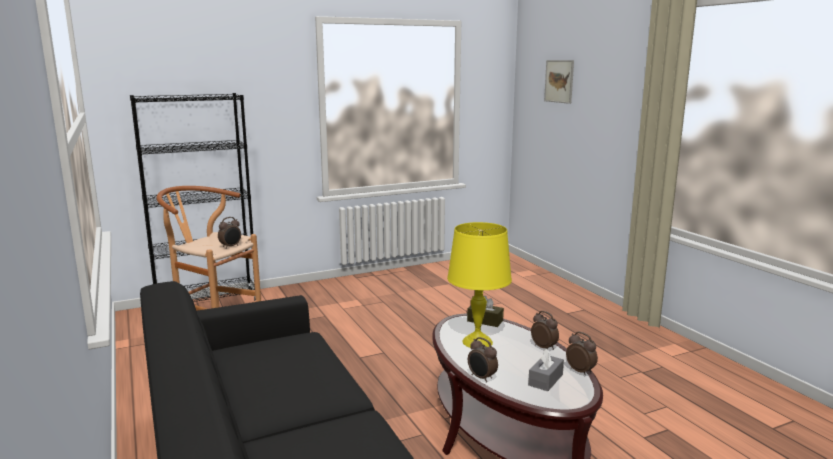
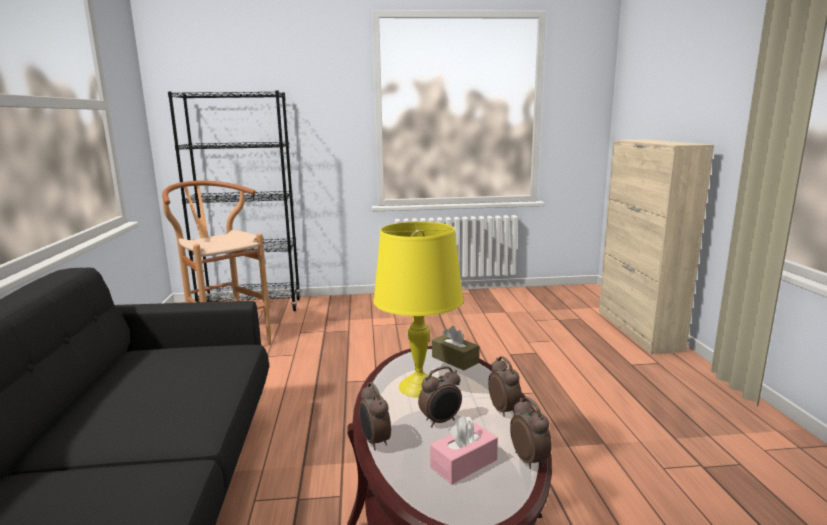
camera: 20 degrees right, 0 degrees up
(231, 246) = (231, 244): alarm clock -> alarm clock (441, 421)
(545, 380) = (464, 464): grey tissue box -> pink tissue box
(558, 286) = (638, 330): none -> beige cabinet
(559, 81) = (659, 74): picture -> none

